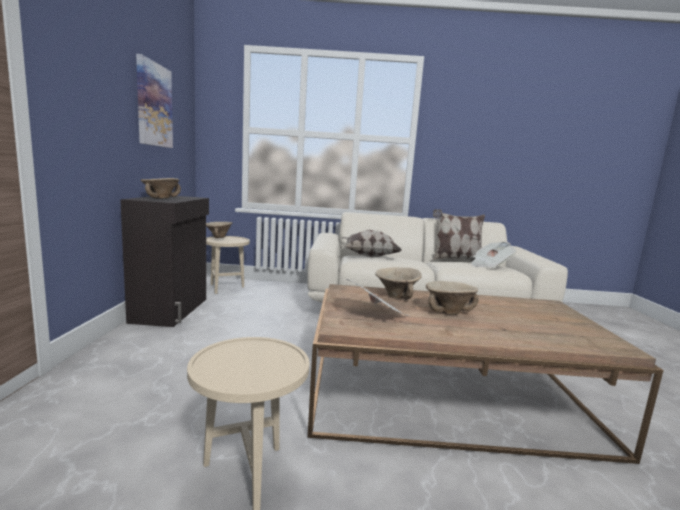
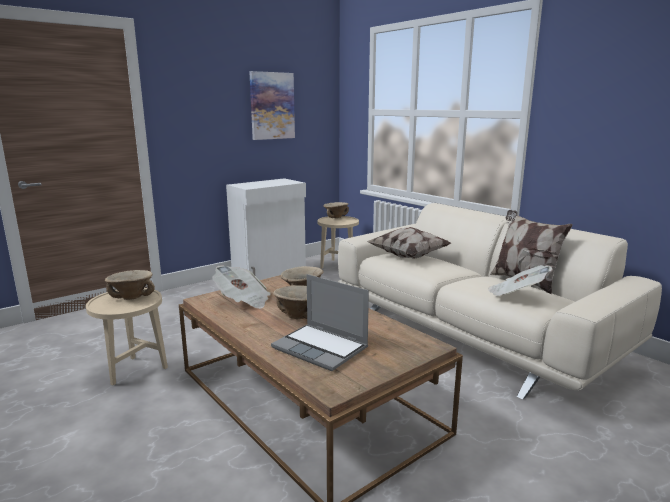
camera: 50 degrees right, 5 degrees up
(160, 198) = (258, 183): beige bowl -> beige bowl (132, 297)
(172, 310) = (270, 273): black cabinet -> white cabinet
(532, 327) = (321, 348): none -> laptop

